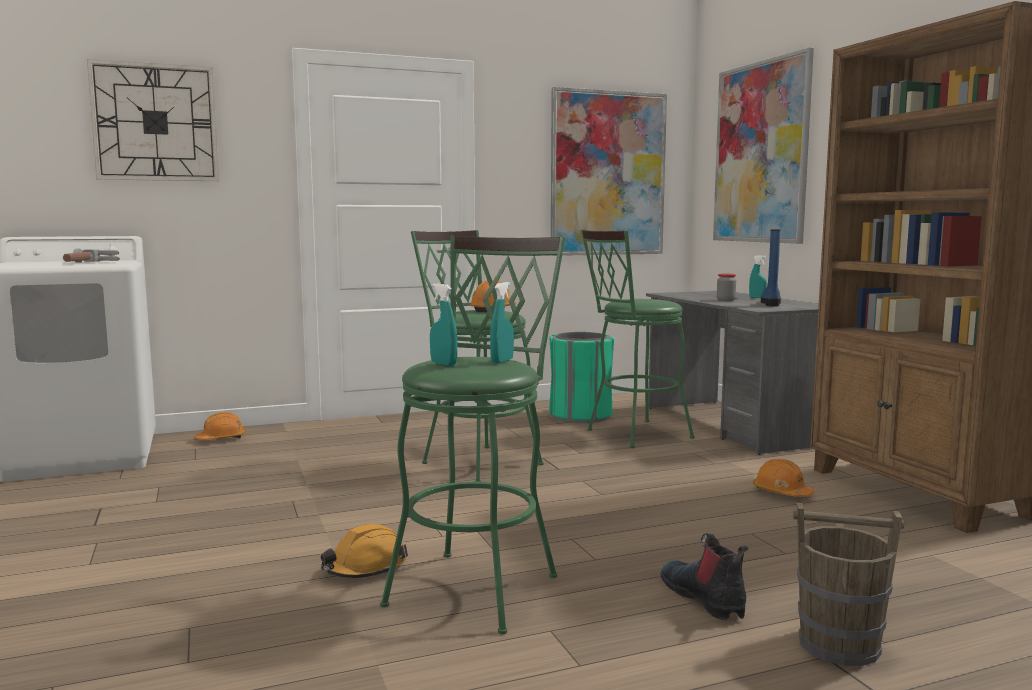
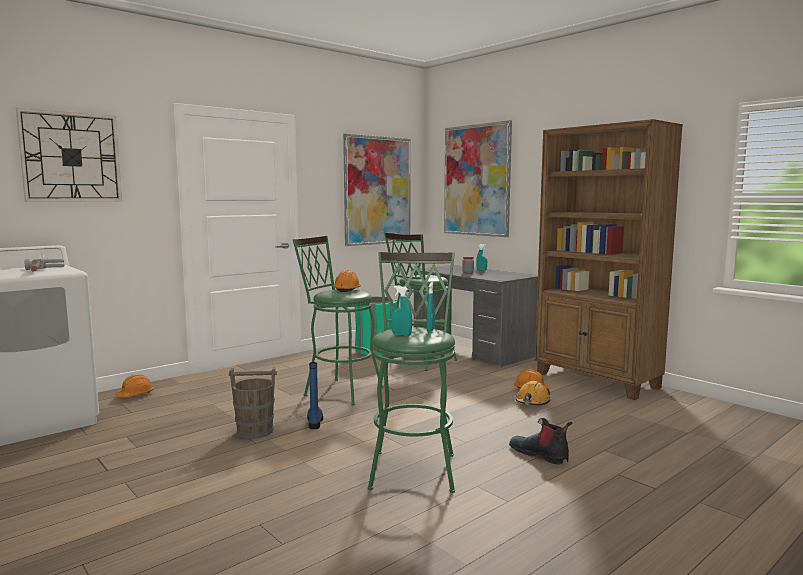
camera: 20 degrees left, 0 degrees up
(365, 568) = (335, 468): orange hard hat -> orange hard hat (532, 402)
(771, 304) = (497, 275): blue boot -> blue boot (314, 422)
(838, 644) = (619, 467): brown bucket -> brown bucket (254, 431)

